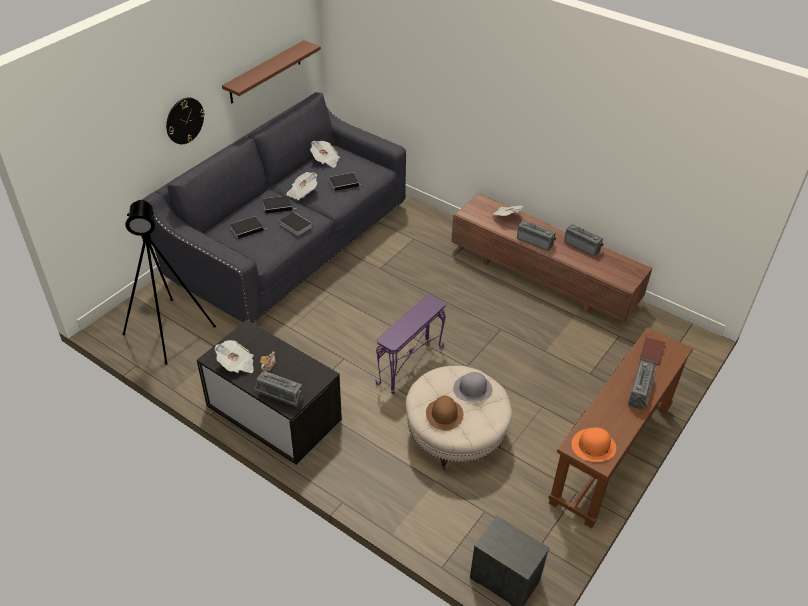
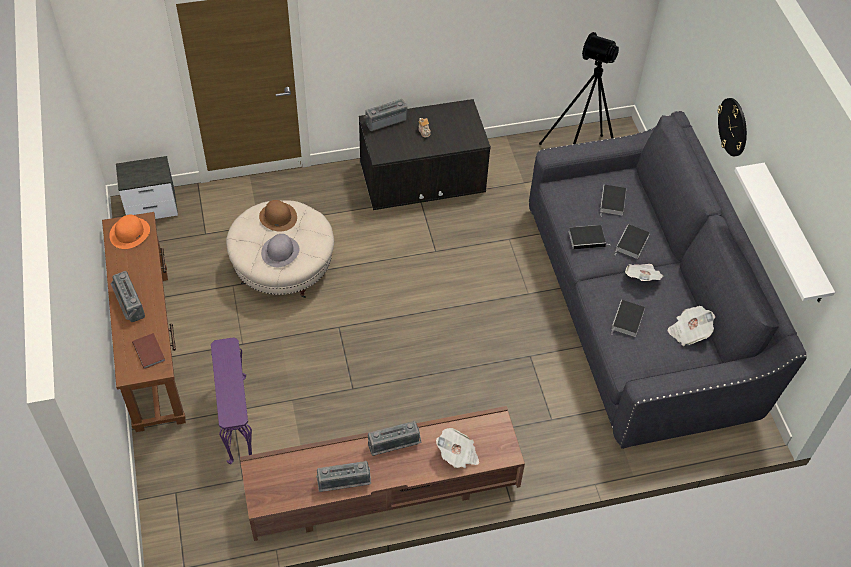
camera: 130 degrees right, 10 degrees up
(237, 364) = (444, 116): newspaper -> none
(265, 72) = (793, 235): brown shelf -> white shelf
(410, 365) = (381, 289): purple side table -> purple side table (237, 419)

